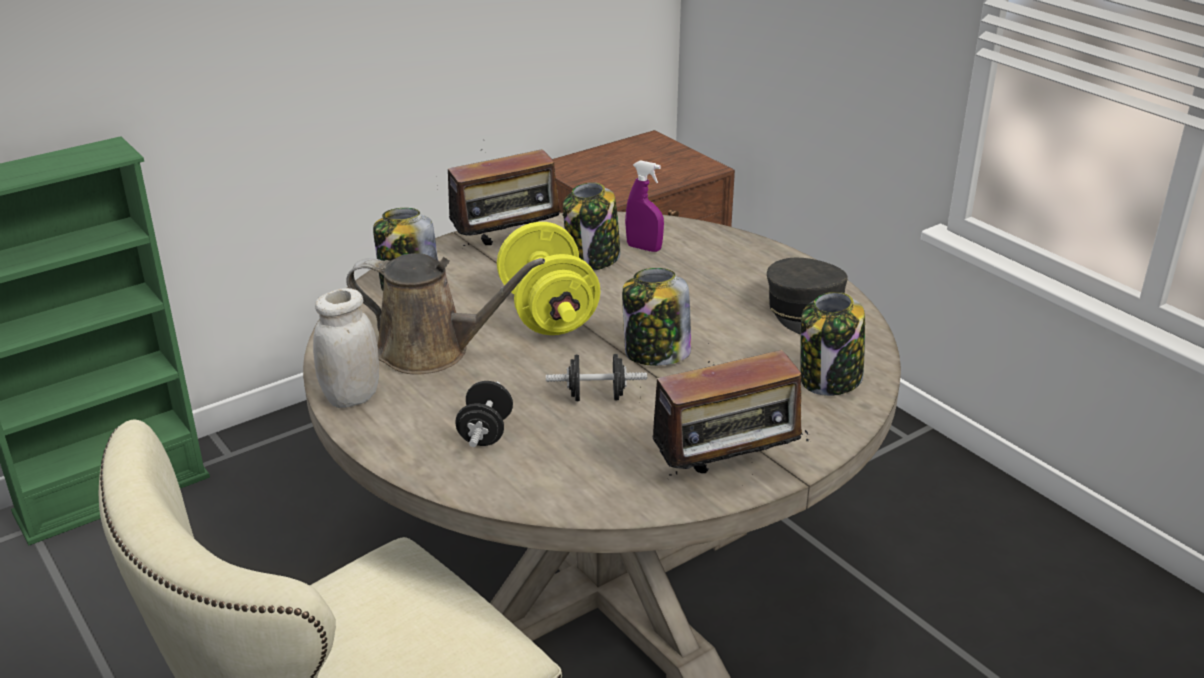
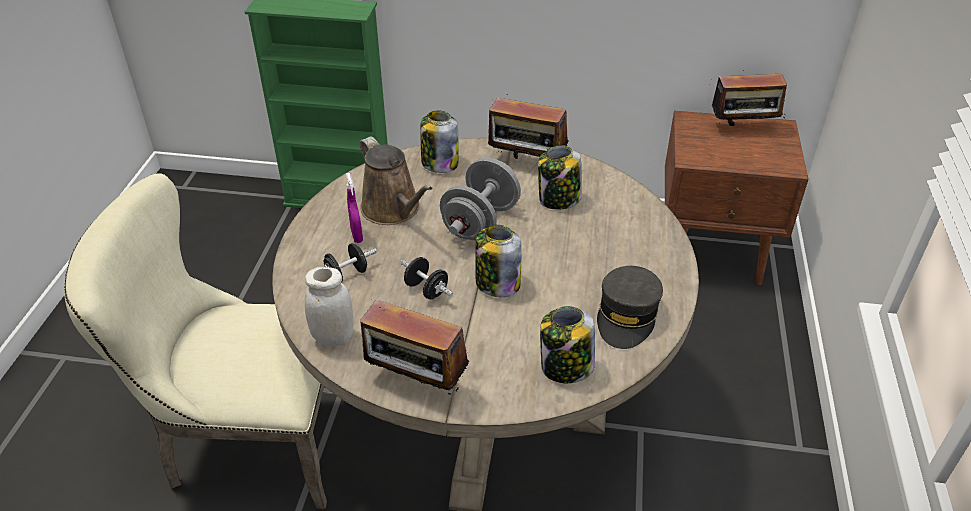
camera: 45 degrees right, 10 degrees up
(351, 397) = (323, 214): white jar -> white jar (333, 337)
(548, 314) = (480, 222): yellow dumbbell -> grey dumbbell
(620, 153) = (743, 128): none -> radio
(644, 248) = (600, 208): purple spray bottle -> purple spray bottle (357, 235)

